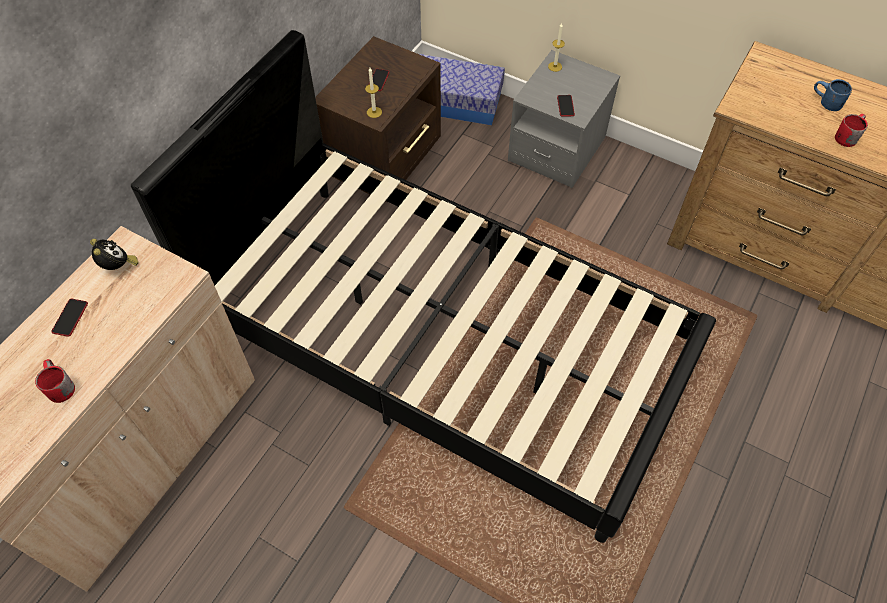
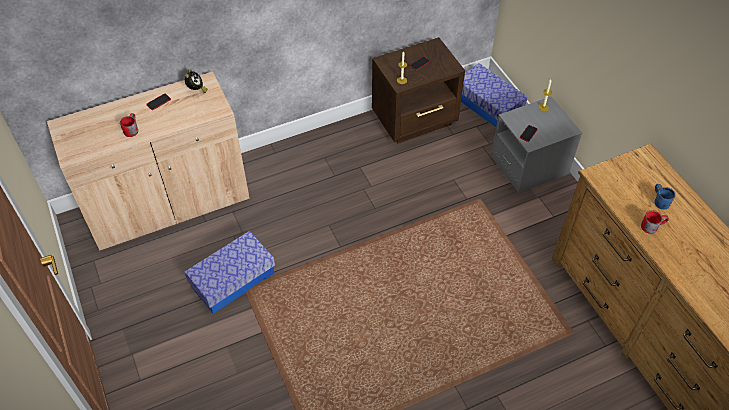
camera: 35 degrees right, 5 degrees down
(320, 506) = (233, 280): none -> storage box
(442, 342) = (364, 236): black bed -> none

